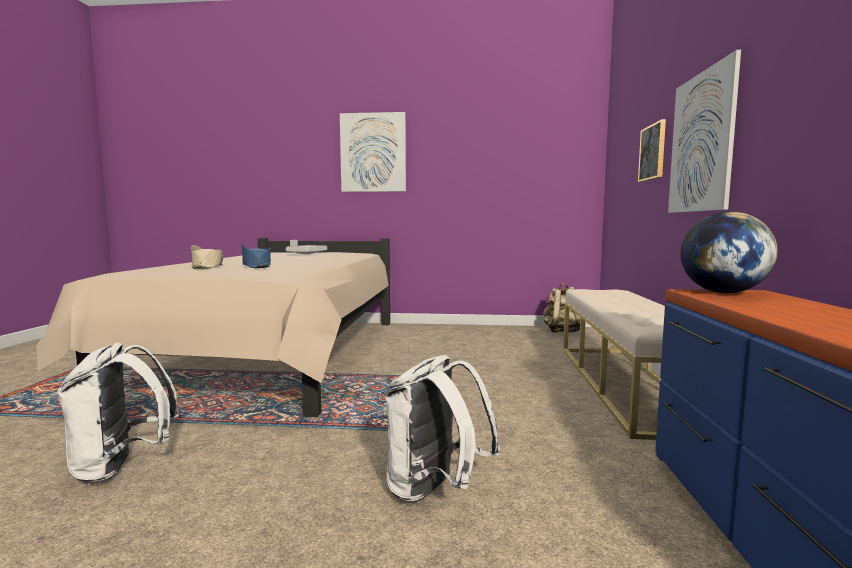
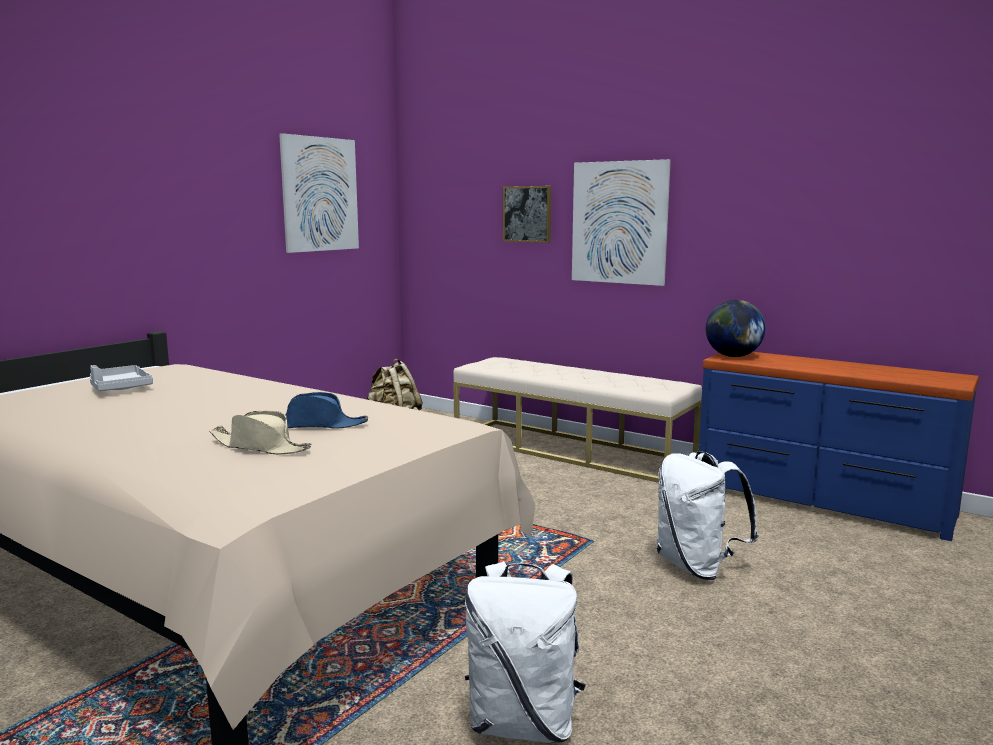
camera: 60 degrees left, 5 degrees up
(373, 152) = (113, 178): picture -> picture (320, 194)

